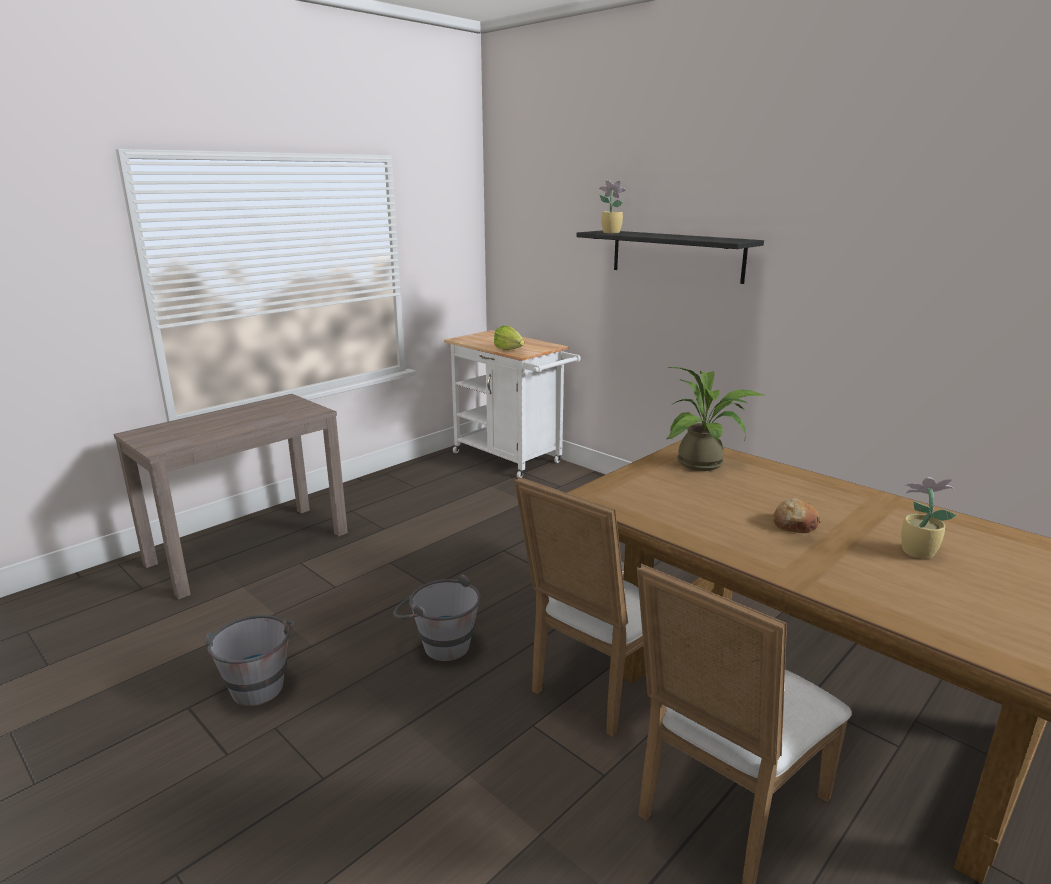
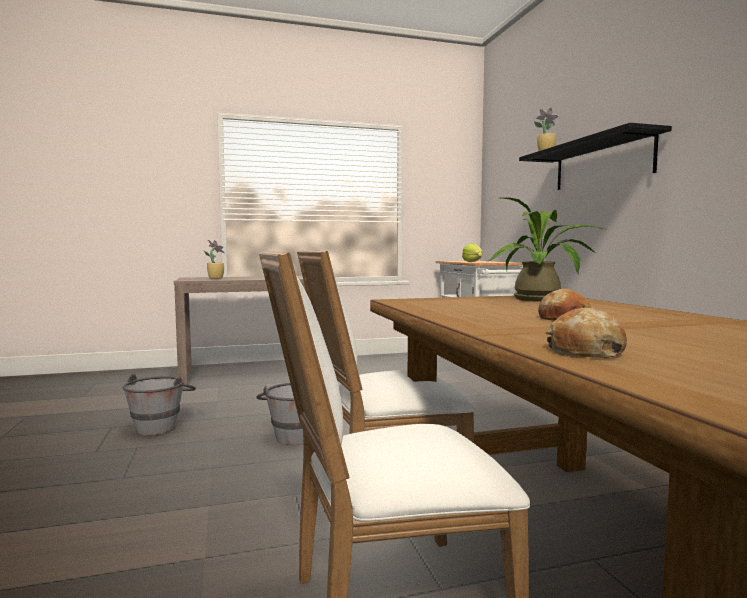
camera: 30 degrees right, 15 degrees down
(901, 606) = (585, 351): none -> bread
(915, 552) = (691, 337): potted plant -> potted plant (215, 278)

